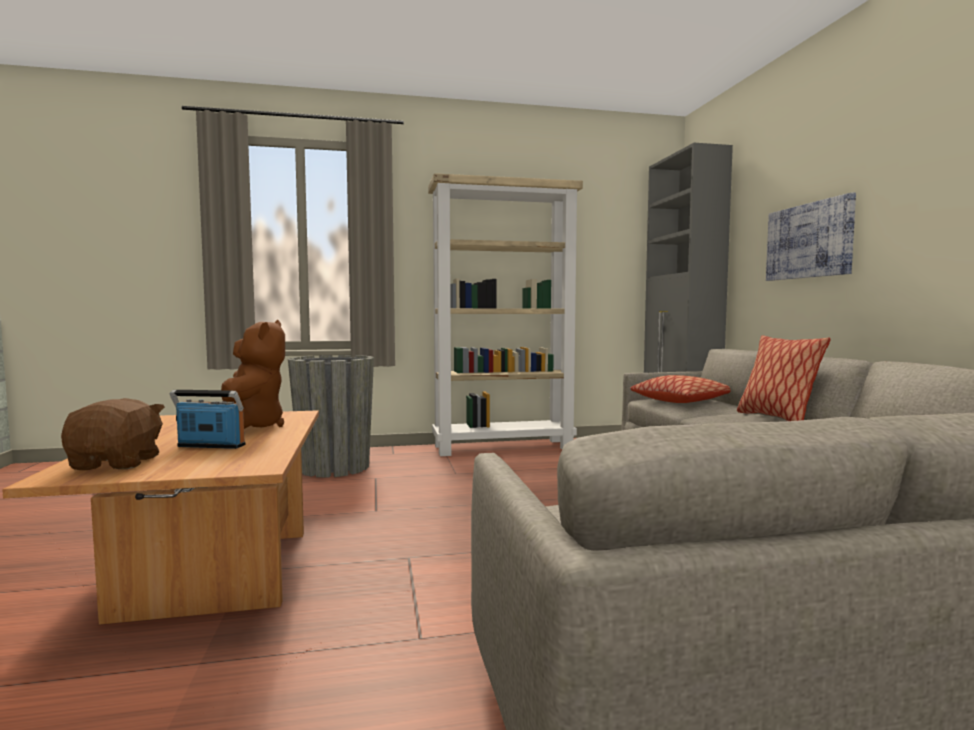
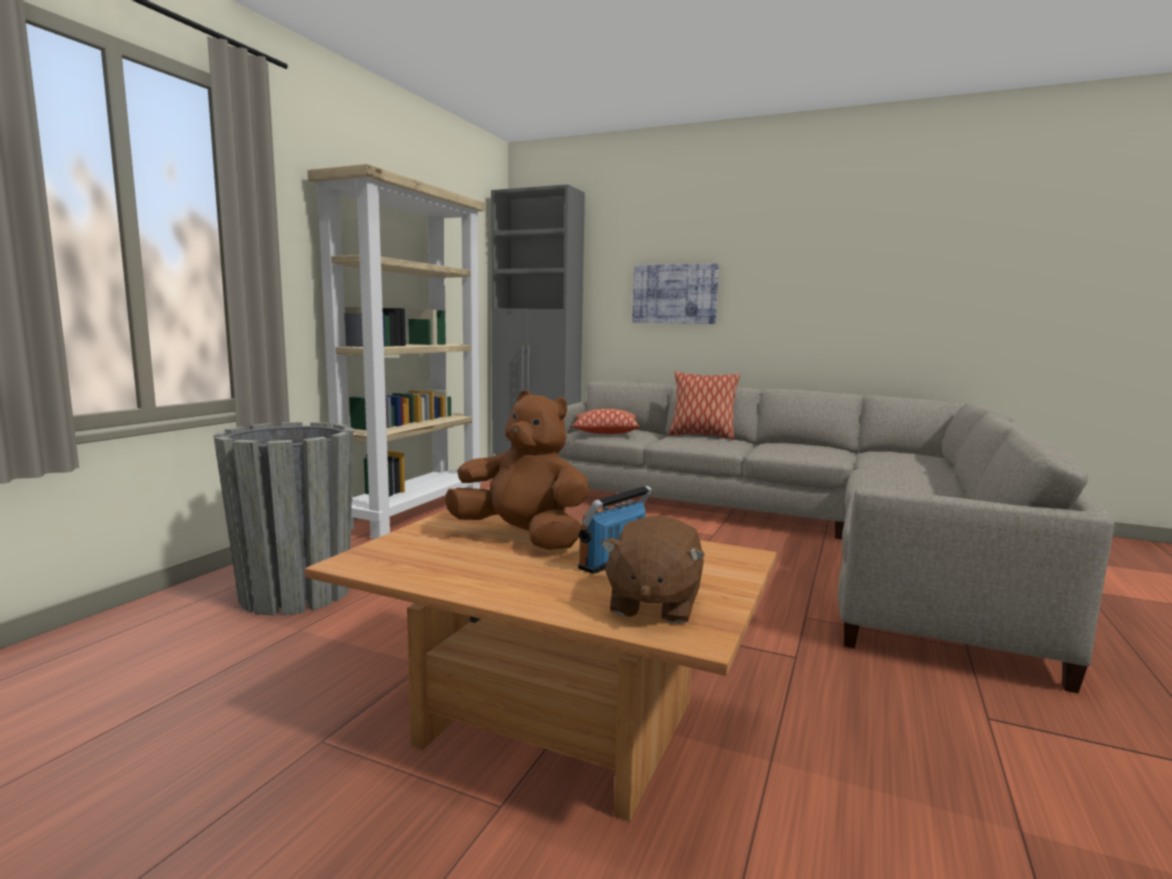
camera: 55 degrees left, 5 degrees up
(117, 463) = (653, 604): brown plush toy -> brown plush toy turned 105 degrees counterclockwise

